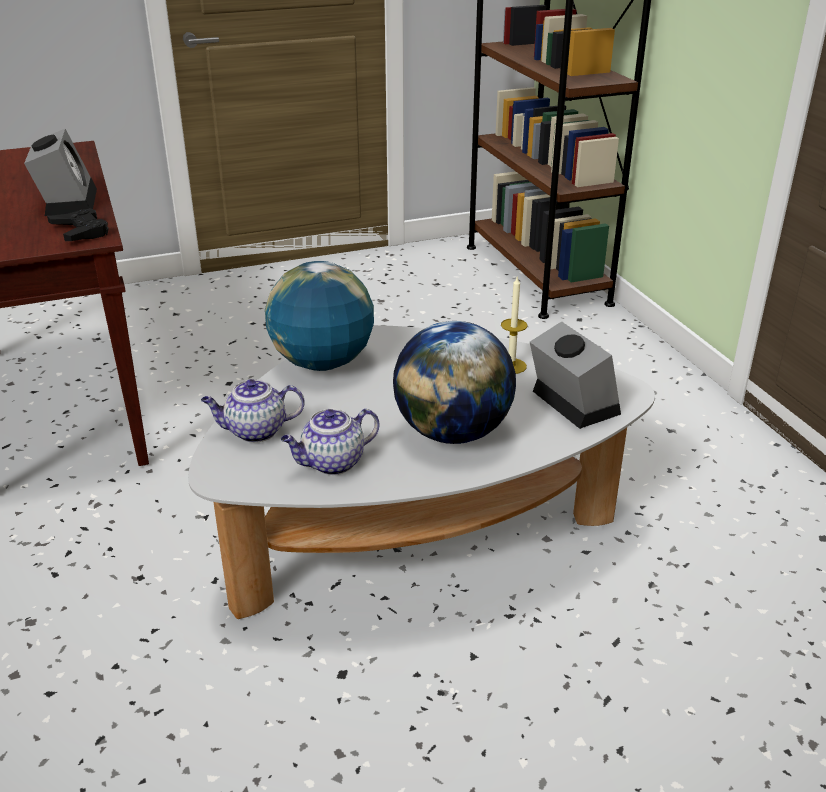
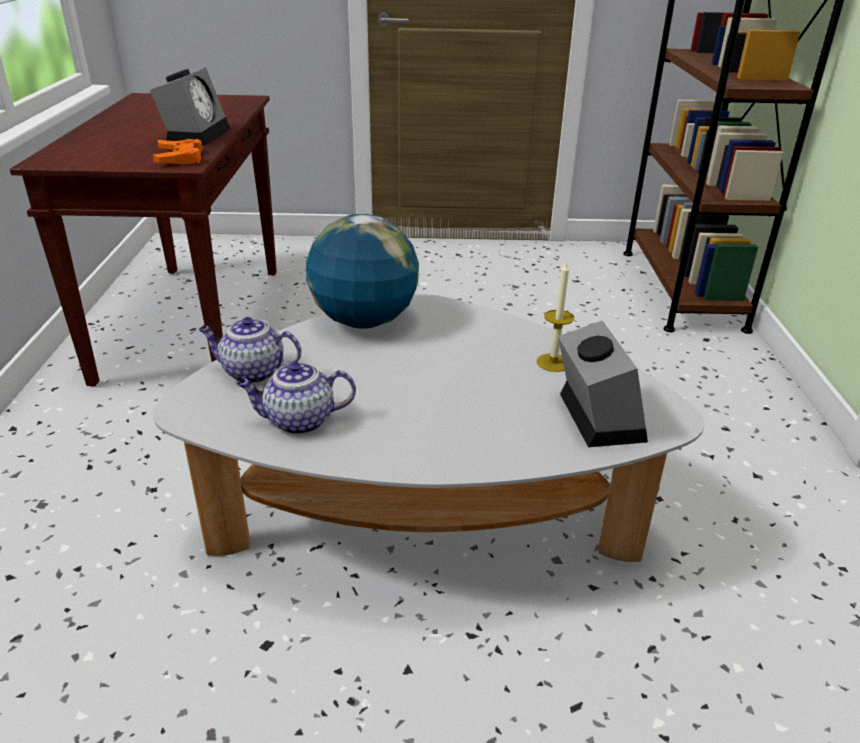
camera: 20 degrees right, 0 degrees up
(80, 231) = (180, 158): black game controller -> orange game controller
(453, 432) = (444, 418): globe -> none

